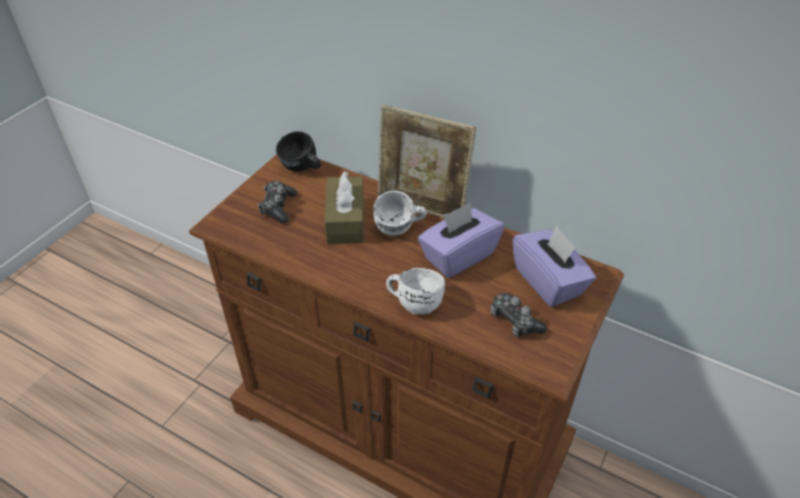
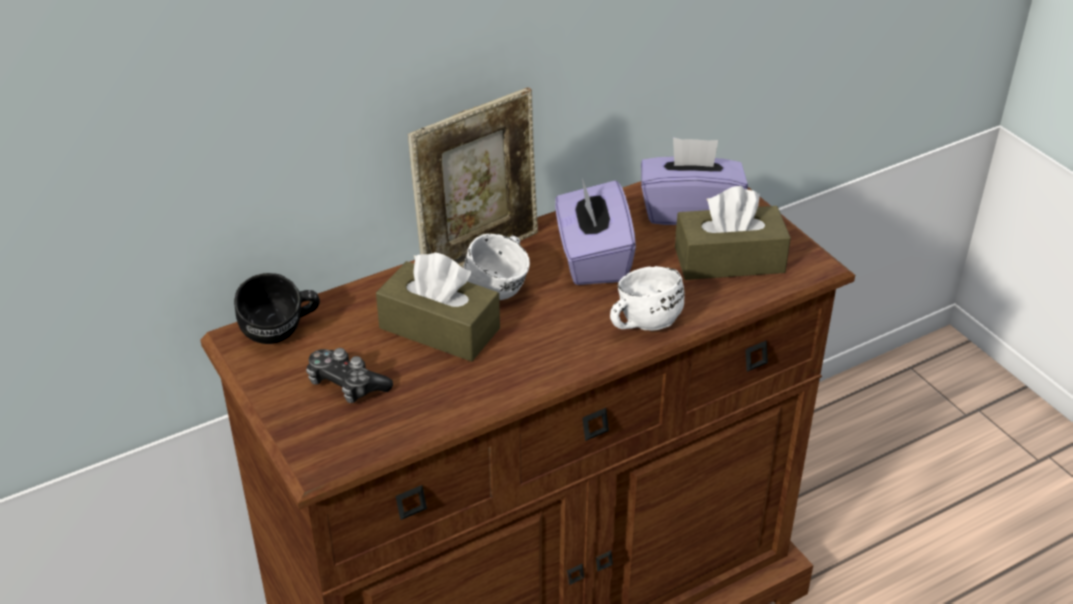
camera: 60 degrees left, 5 degrees down
(514, 321) = (729, 260): game controller -> brown tissue box

